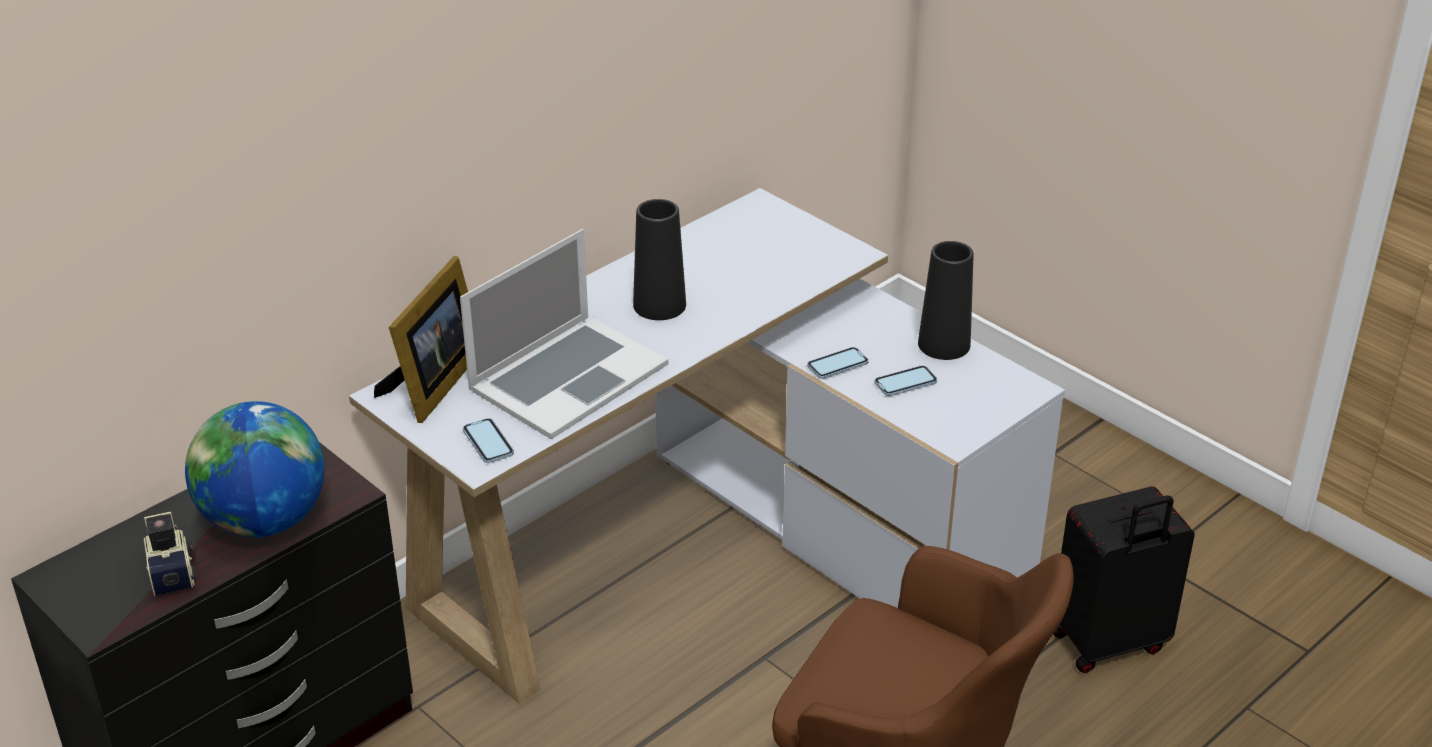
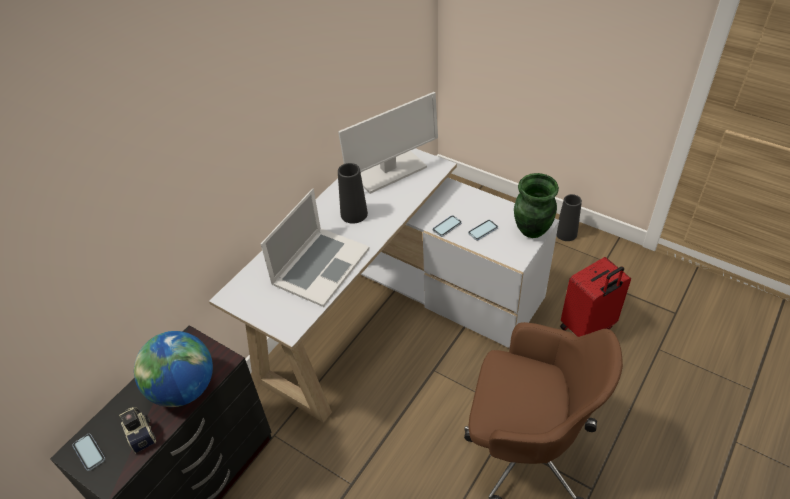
camera: 10 degrees left, 10 degrees up
(433, 384) = (252, 284): picture frame -> none
(488, 442) = (291, 316): phone -> phone (89, 452)
(752, 249) = (389, 172): none -> monitor
(944, 344) = (494, 205): black vase -> black vase (566, 233)
(1003, 397) = (532, 230): none -> green vase
(1109, 644) = (588, 328): black suitcase -> red suitcase

